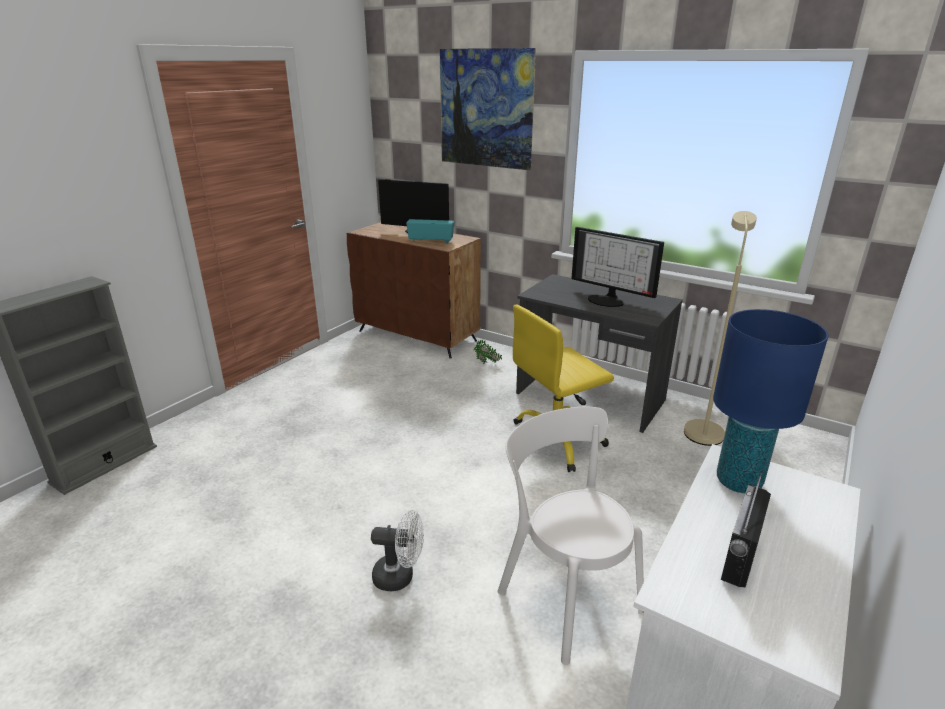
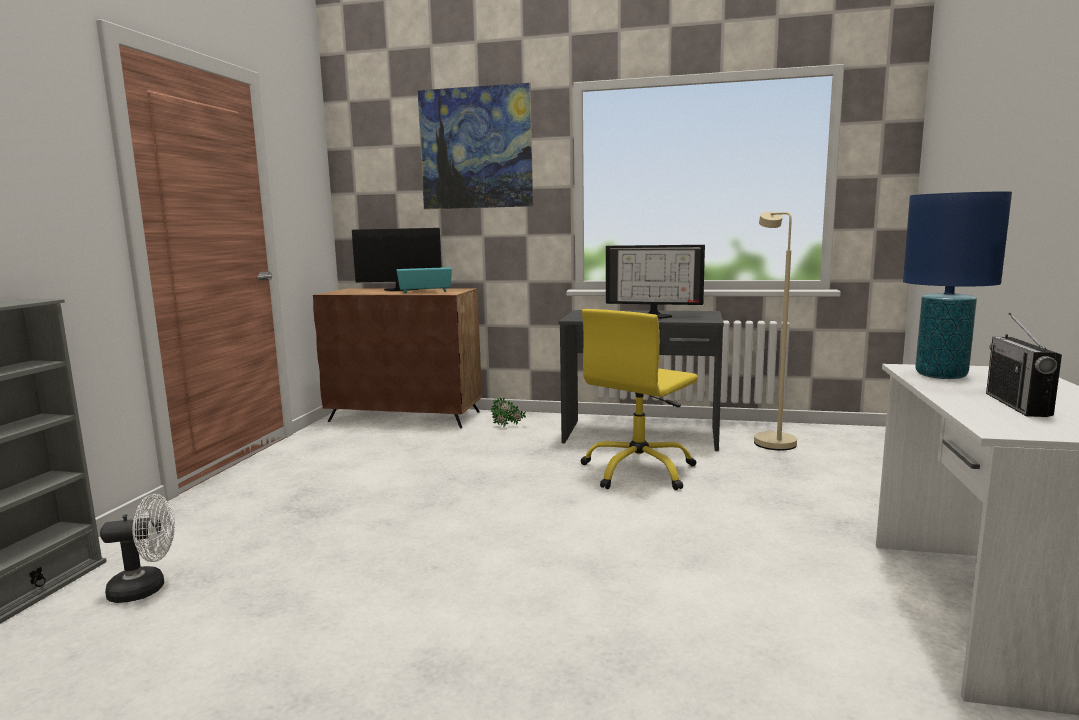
camera: 20 degrees left, 15 degrees down
(400, 576) = (571, 610): white fan -> white fan (146, 589)
(565, 595) = (770, 582): white chair -> none

